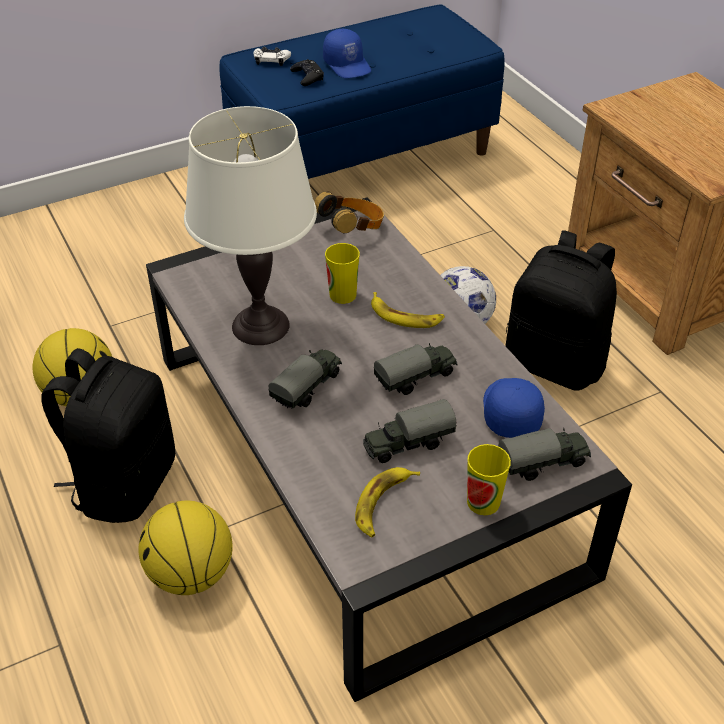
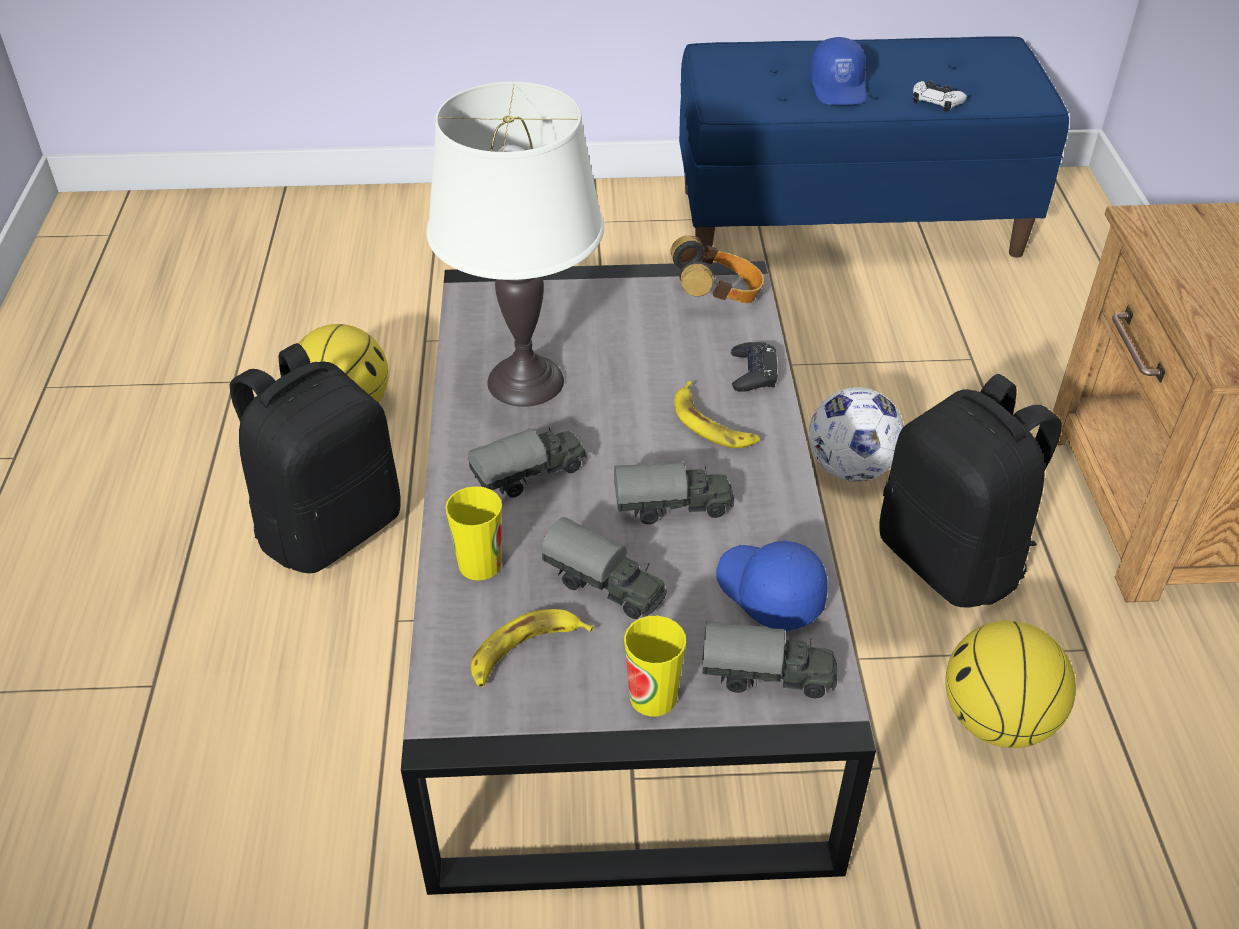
camera: 25 degrees right, 0 degrees up
(191, 575) = (337, 662): basketball -> basketball (996, 721)
(271, 60) = (745, 61): white game controller -> white game controller (936, 101)
(307, 77) = (777, 91): black game controller -> black game controller (753, 373)
(343, 295) = (651, 373): cup -> cup (480, 564)
(407, 444) = (606, 587): toy truck -> toy truck turned 150 degrees counterclockwise
(509, 412) = (767, 592): blue cap -> blue cap turned 60 degrees counterclockwise

